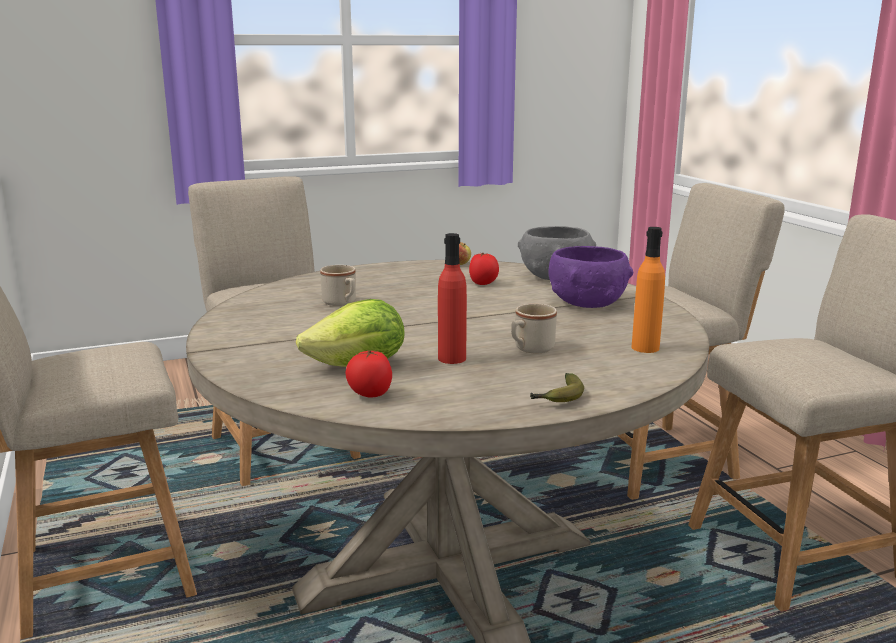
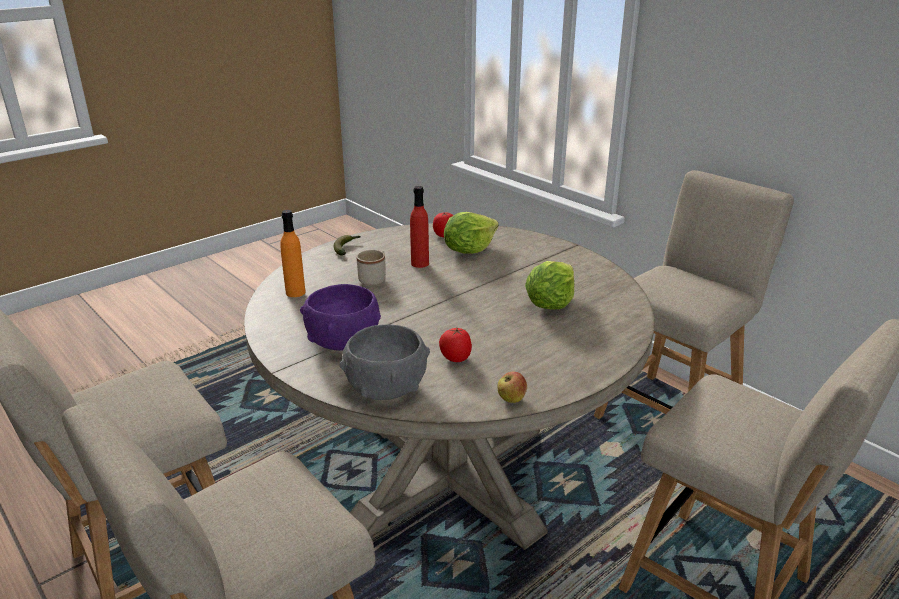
camera: 160 degrees right, 10 degrees up
(342, 303) = (550, 303): beige mug -> lettuce

